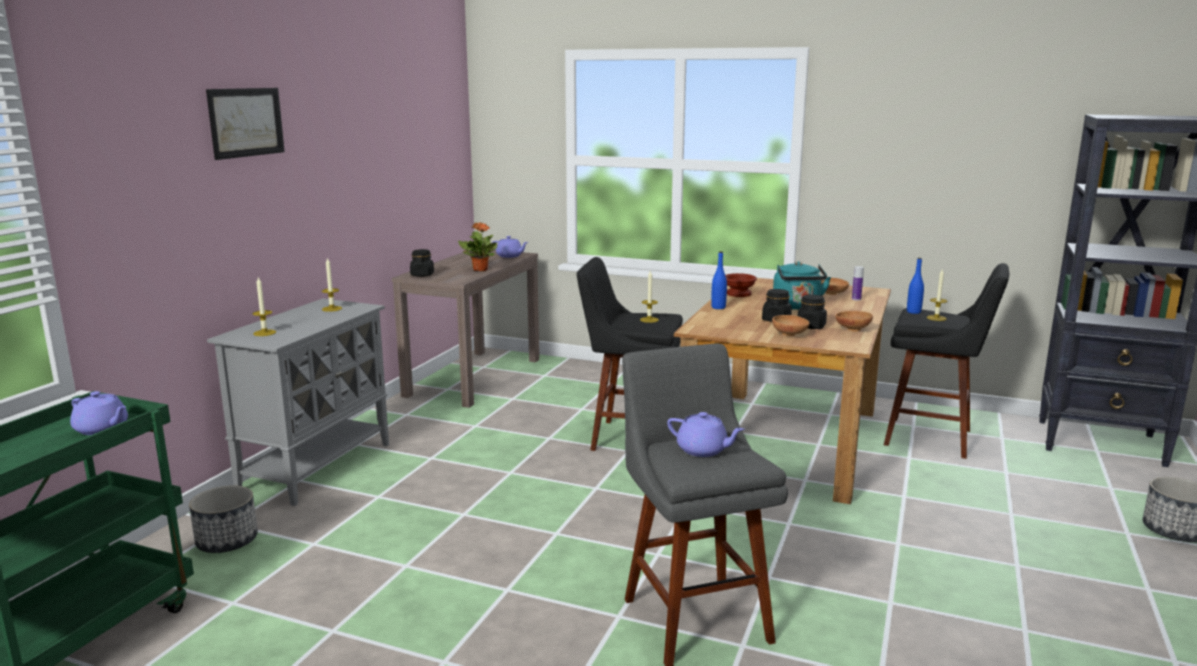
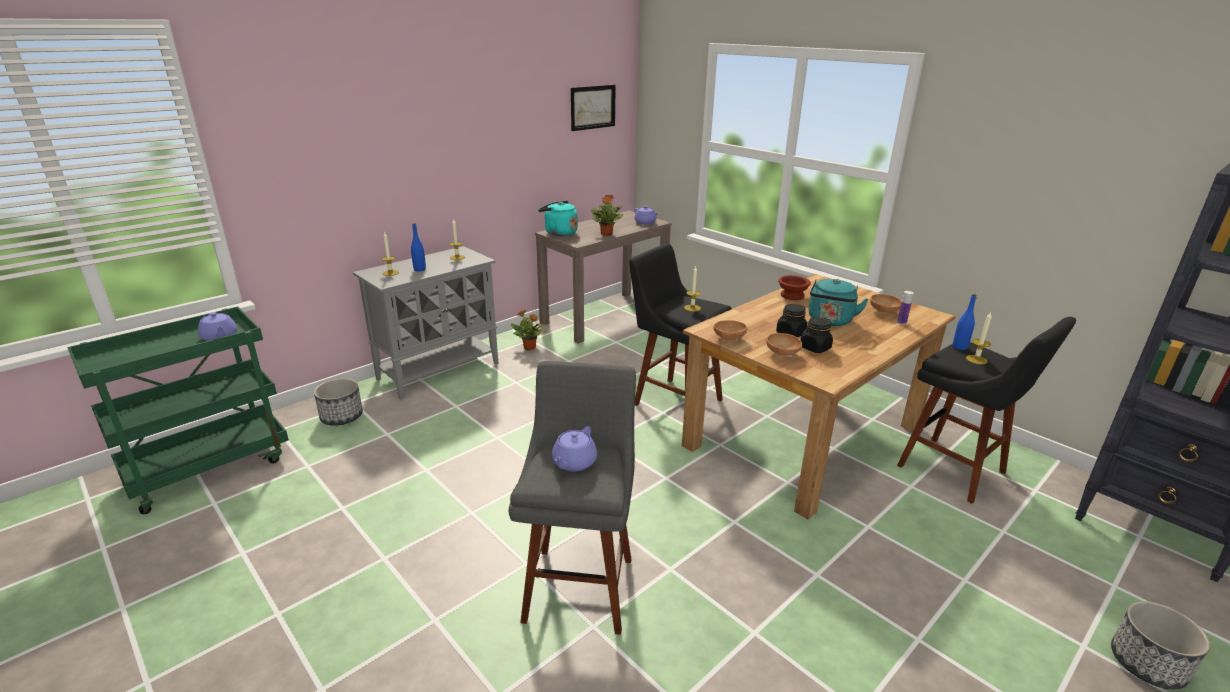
camera: 25 degrees right, 10 degrees up
(246, 122) = (393, 109): picture -> picture (593, 107)
(414, 422) = (530, 348): none -> potted plant
(422, 275) = (559, 233): black jar -> turquoise kettle
(703, 450) = (573, 463): purple teapot -> purple teapot turned 60 degrees clockwise
(718, 307) = (754, 308): blue bottle -> blue bottle (419, 269)
(852, 329) = (852, 359): brown bowl -> brown bowl (729, 338)

